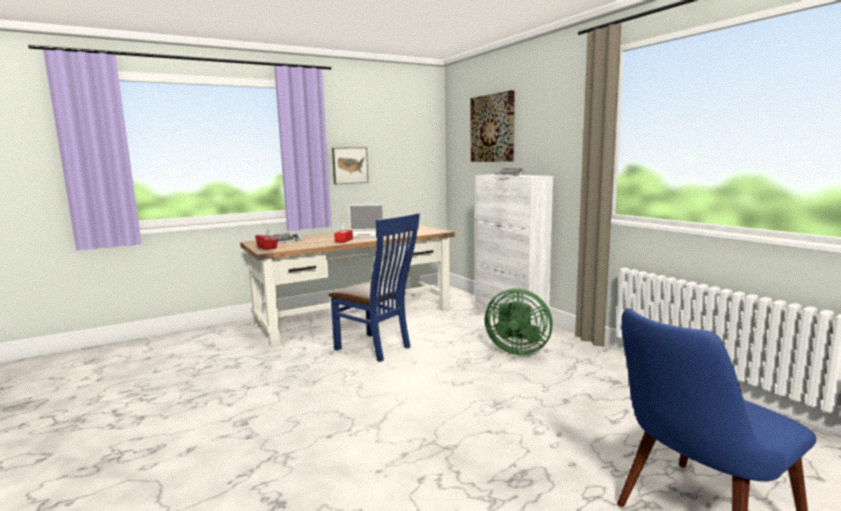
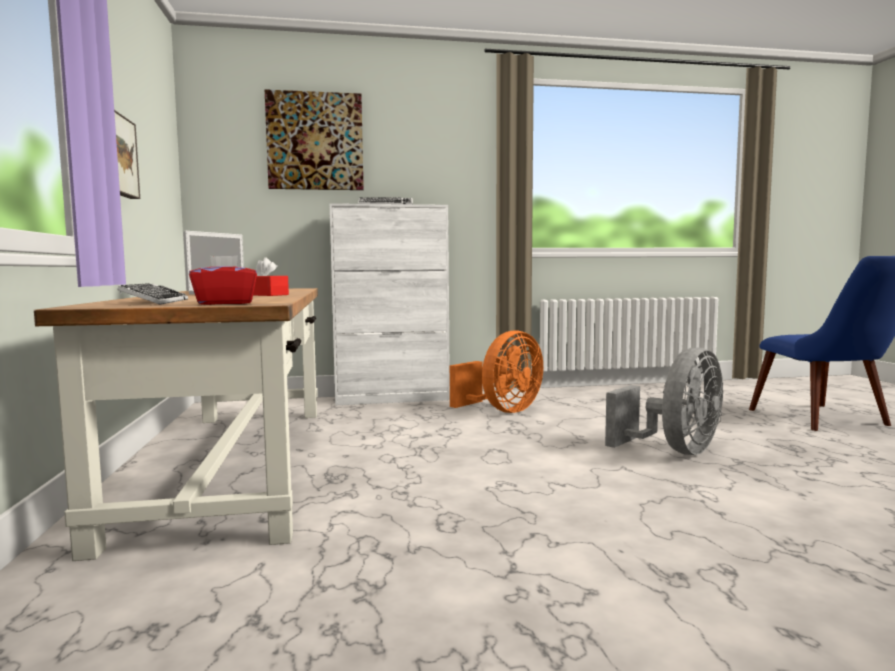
camera: 70 degrees left, 5 degrees down
(376, 348) = (421, 463): blue chair -> none
(458, 420) = (676, 451): none -> grey fan
(517, 350) = (503, 410): green fan -> orange fan

